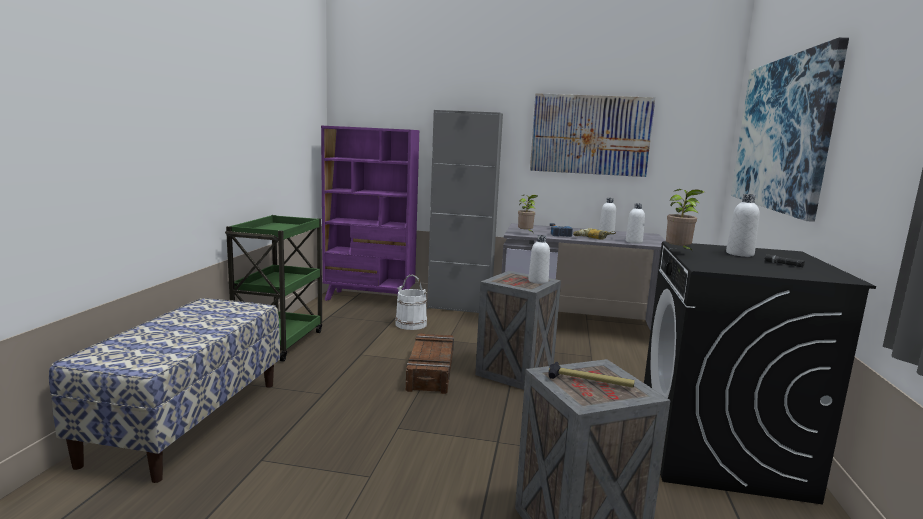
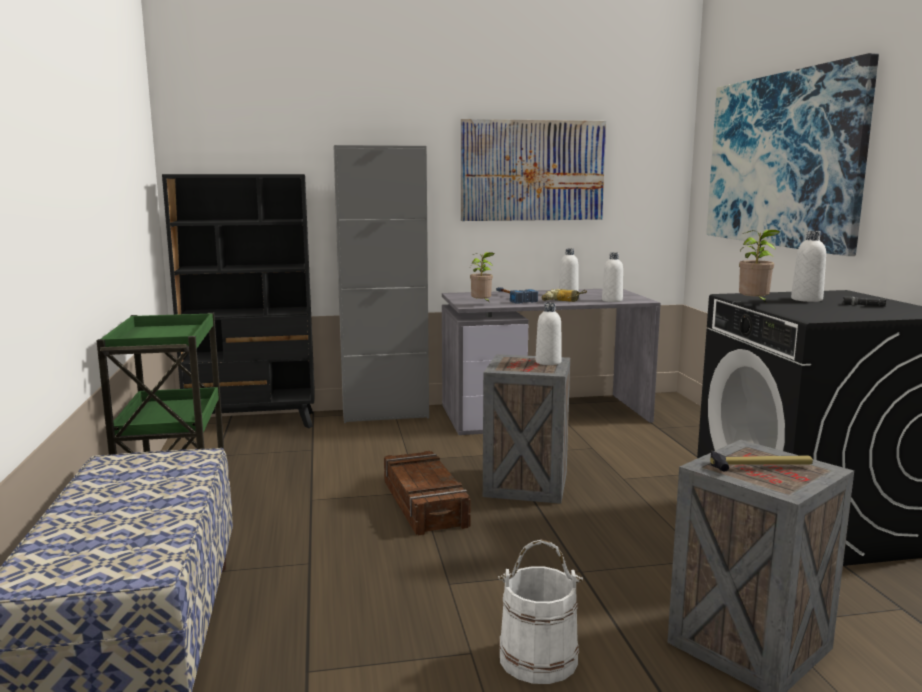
camera: 20 degrees left, 0 degrees up
(369, 299) = (253, 423): purple bookcase -> black bookcase
(410, 324) = (342, 447): white bucket -> white bucket (538, 659)

